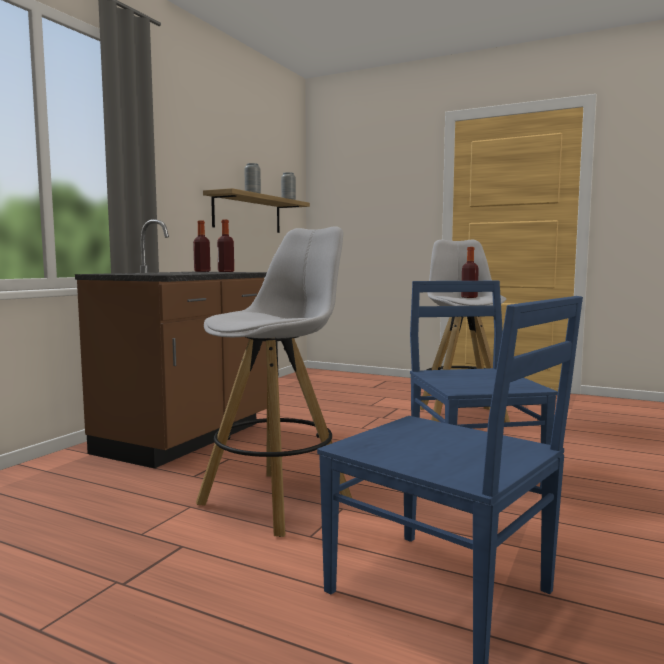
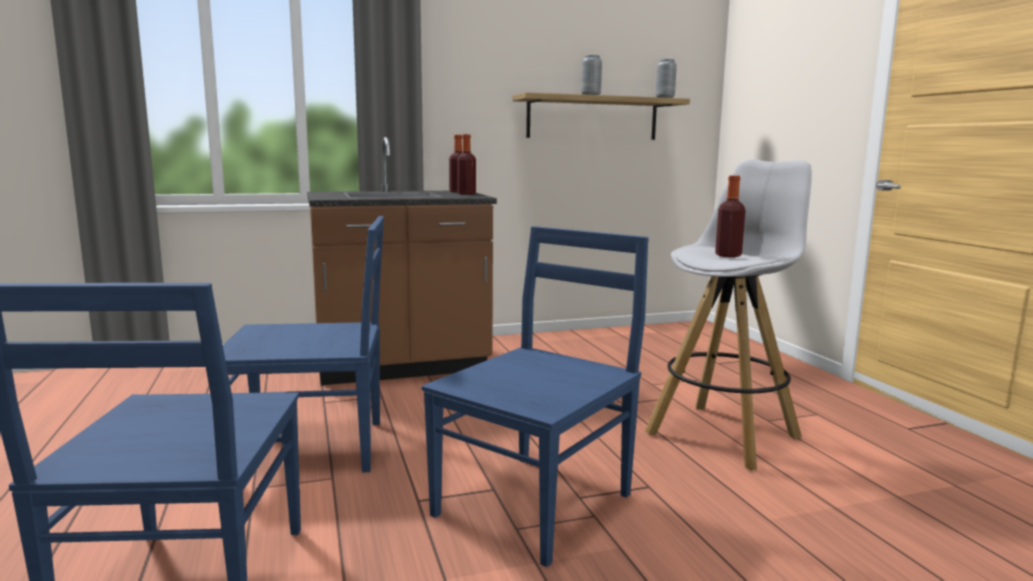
camera: 45 degrees right, 5 degrees up
(277, 501) = (313, 448): white stool -> blue chair

